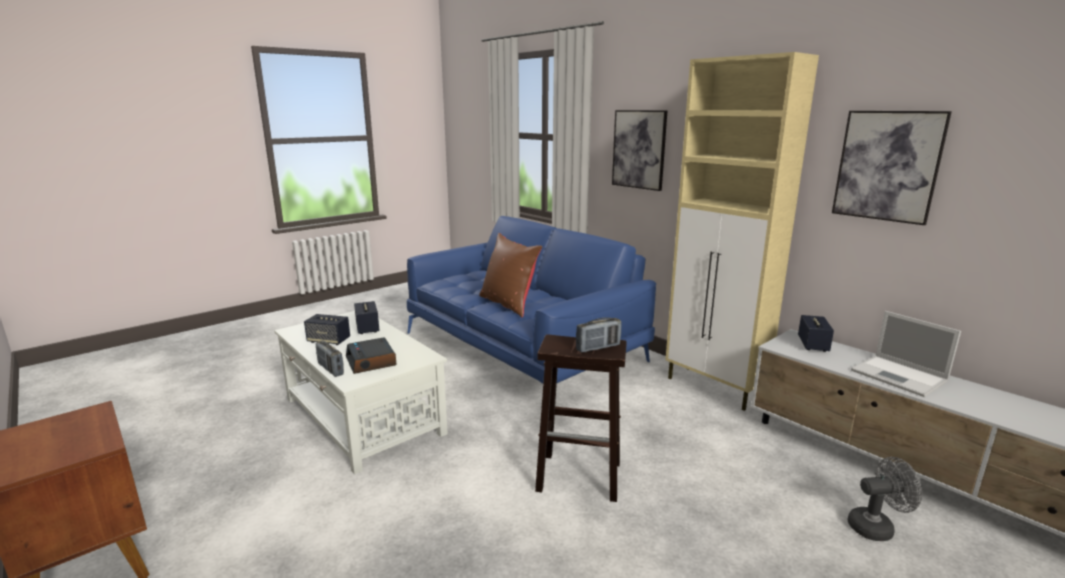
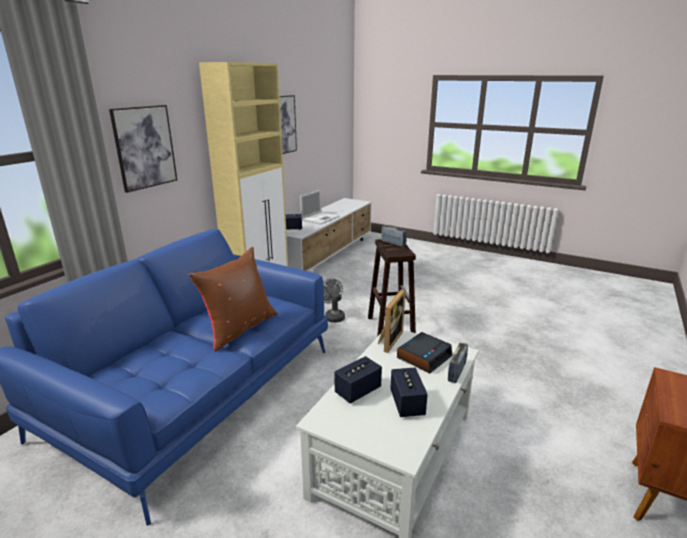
camera: 110 degrees left, 5 degrees up
(419, 352) = (388, 340): none -> picture frame
(876, 527) = (369, 265): grey fan -> grey fan (333, 316)

